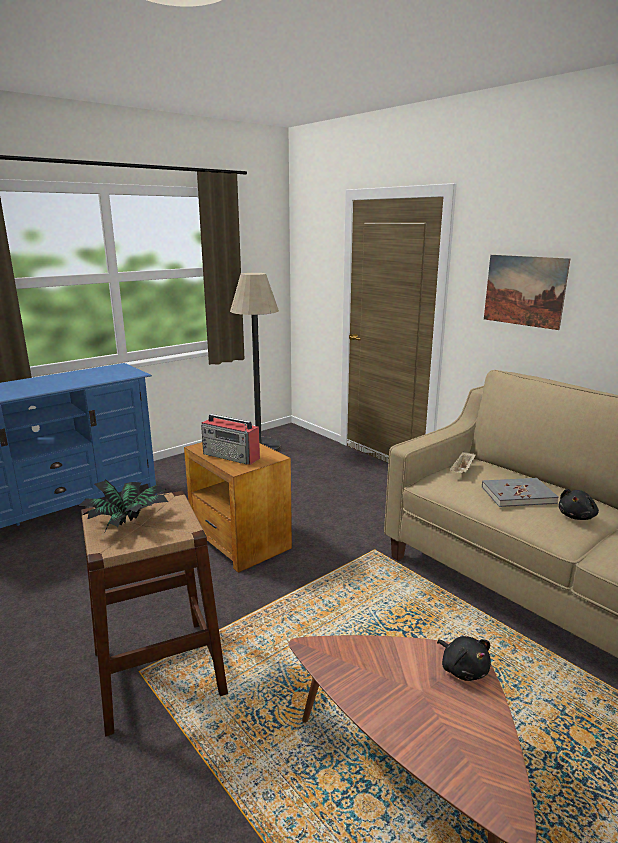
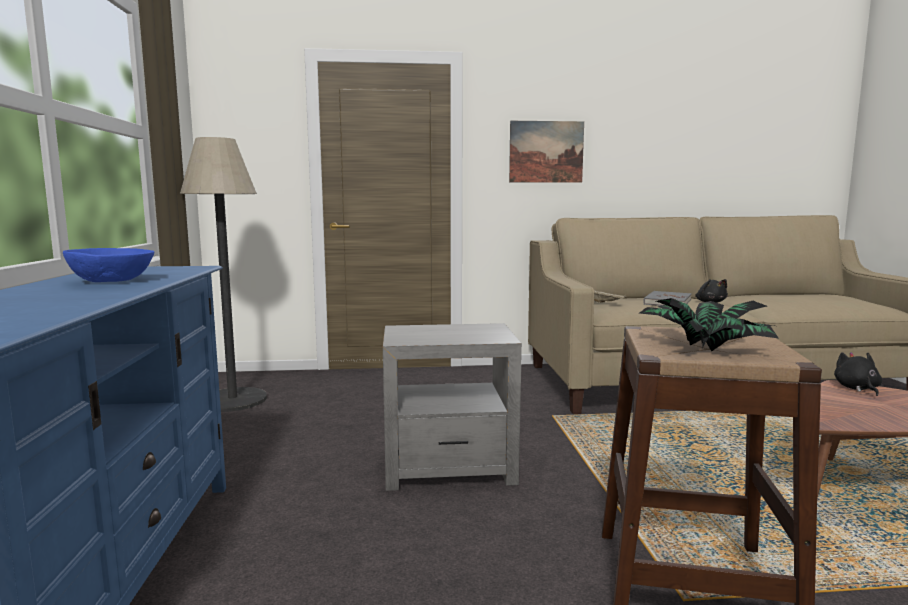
camera: 55 degrees left, 10 degrees down
(73, 379) = (112, 281): none -> blue bowl
(231, 456) = (459, 336): radio -> none
(240, 541) = (450, 467): brown side table -> grey side table
(463, 669) = (857, 388): black plush toy -> black plush toy turned 90 degrees counterclockwise

